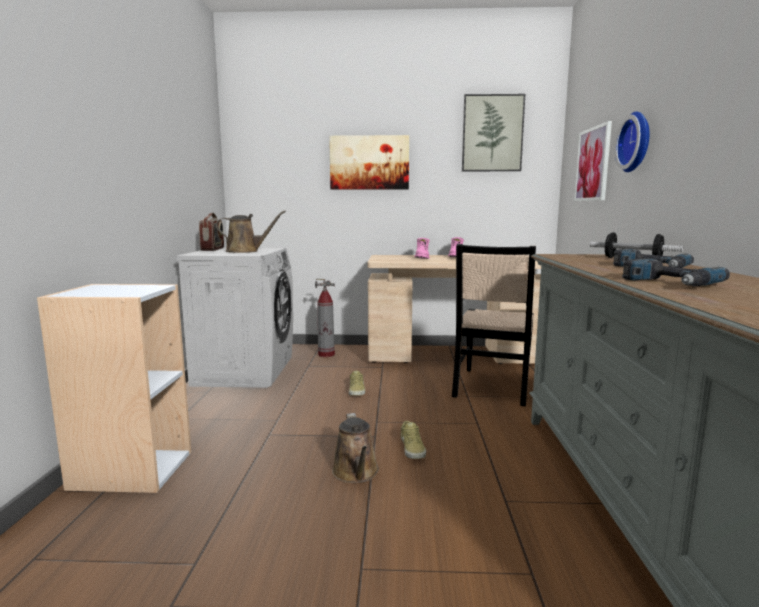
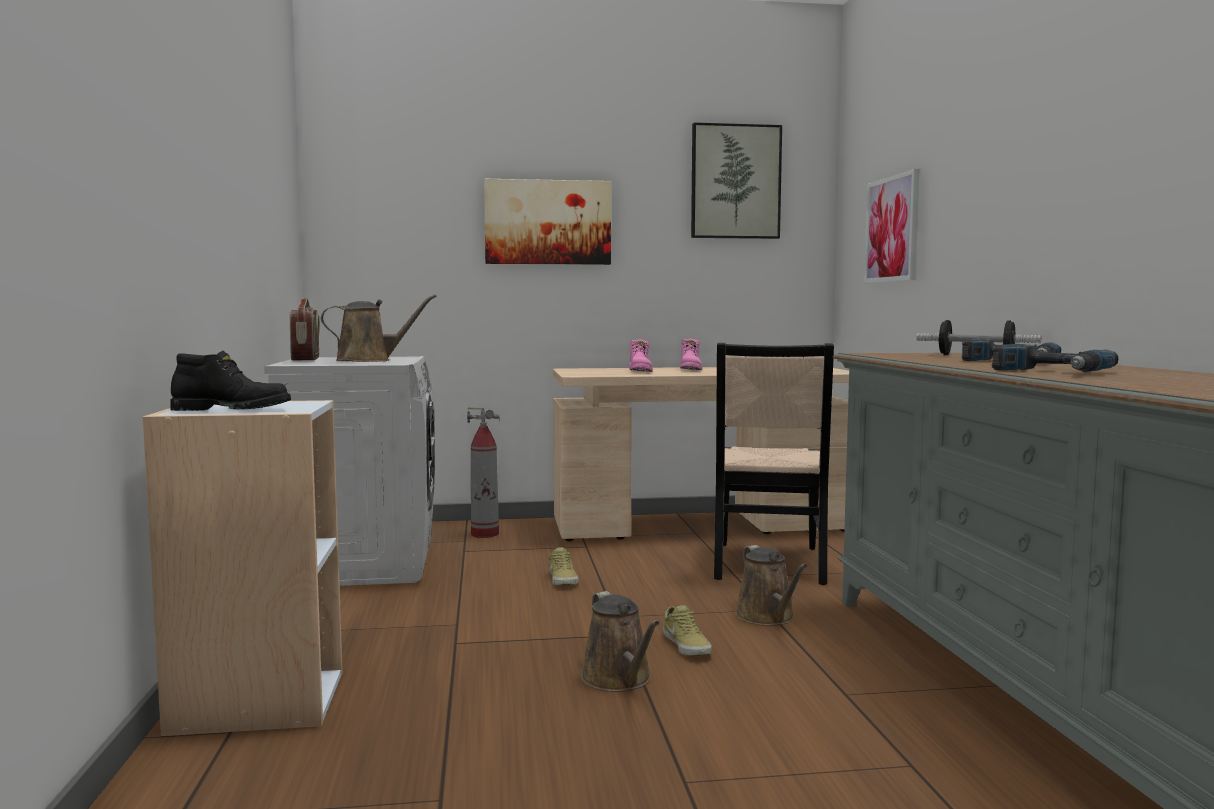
camera: 10 degrees left, 5 degrees down
(98, 293) = (233, 410): none -> black boot
(475, 430) = (768, 617): none -> brown watering can
(637, 142) = (961, 199): wall clock -> none

